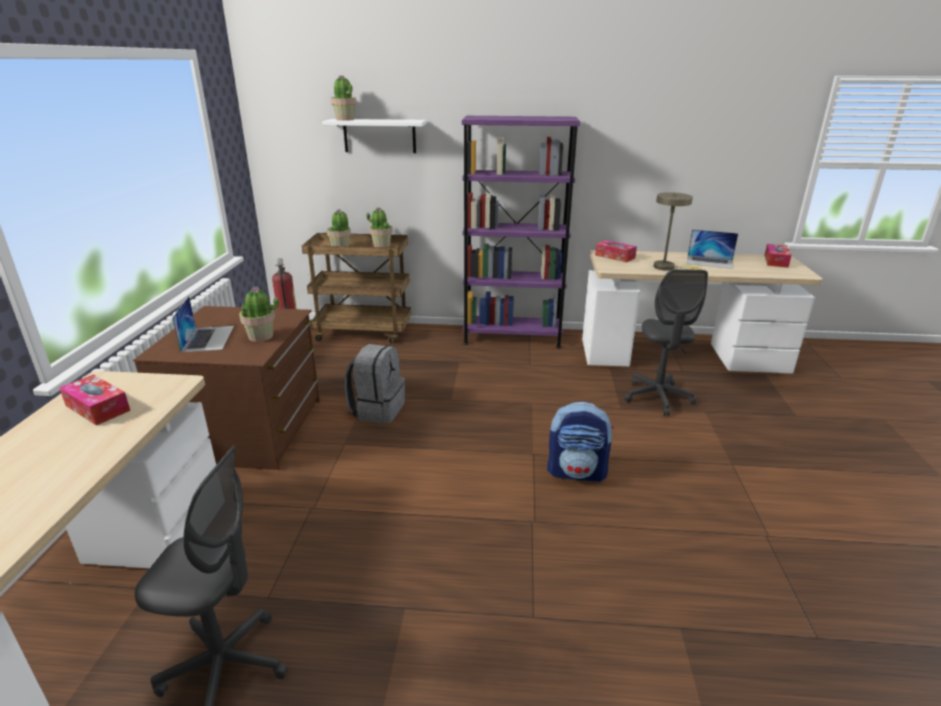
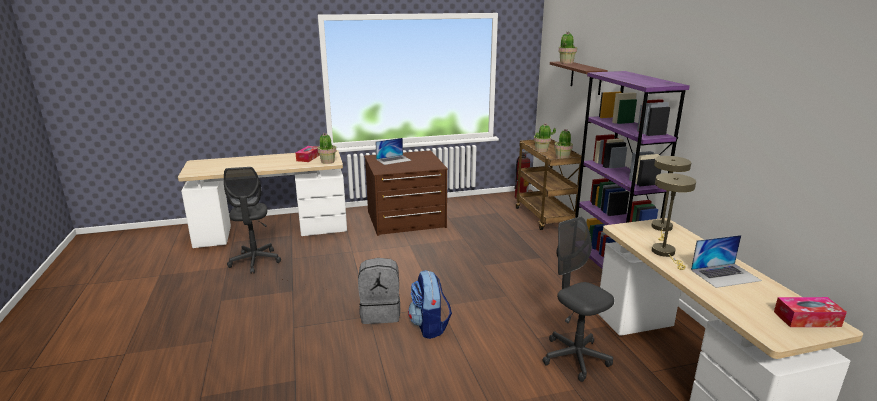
camera: 70 degrees right, 5 degrees down
(261, 337) = (403, 167): potted plant -> potted plant (327, 161)
(377, 410) = (451, 245): grey backpack -> grey backpack (381, 313)
(379, 136) = (586, 77): white shelf -> brown shelf
(615, 256) = (662, 228): tissue box -> beige table lamp
(658, 397) = (575, 358): grey office chair -> grey office chair turned 75 degrees clockwise
(709, 262) = (725, 275): laptop -> laptop turned 105 degrees counterclockwise

